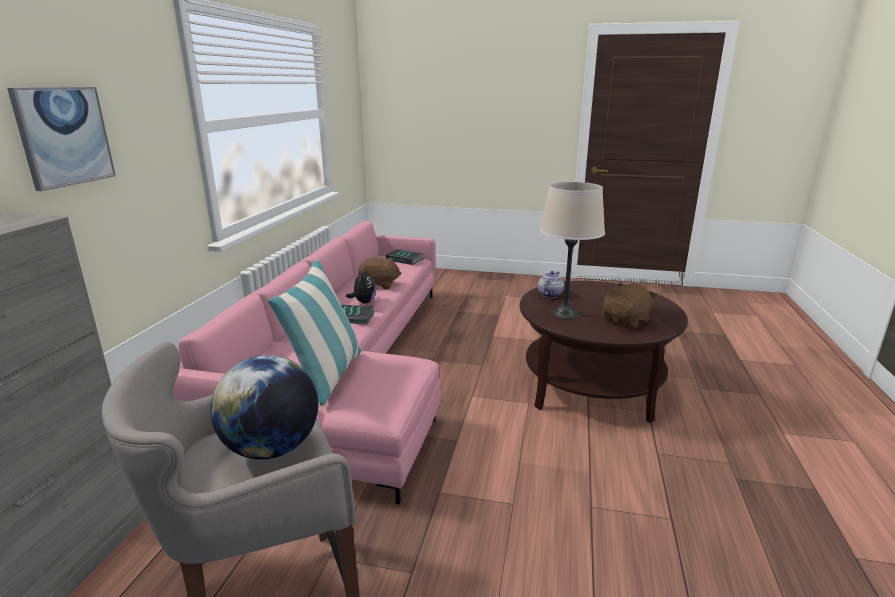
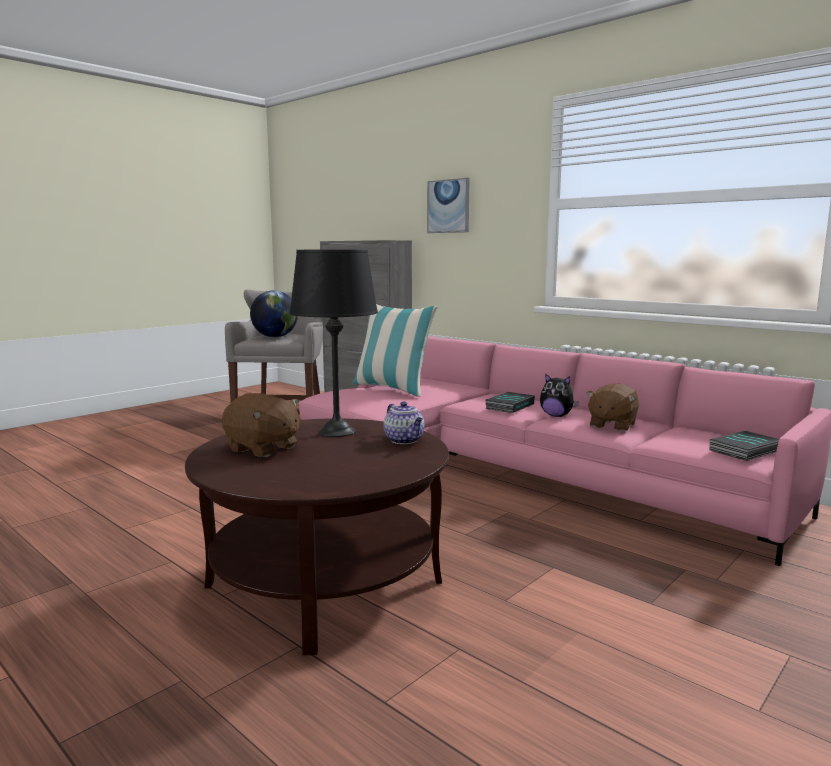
camera: 120 degrees right, 10 degrees down
(565, 313) = (336, 431): beige table lamp -> black table lamp
(626, 321) = (263, 448): brown plush toy -> brown plush toy turned 45 degrees counterclockwise

